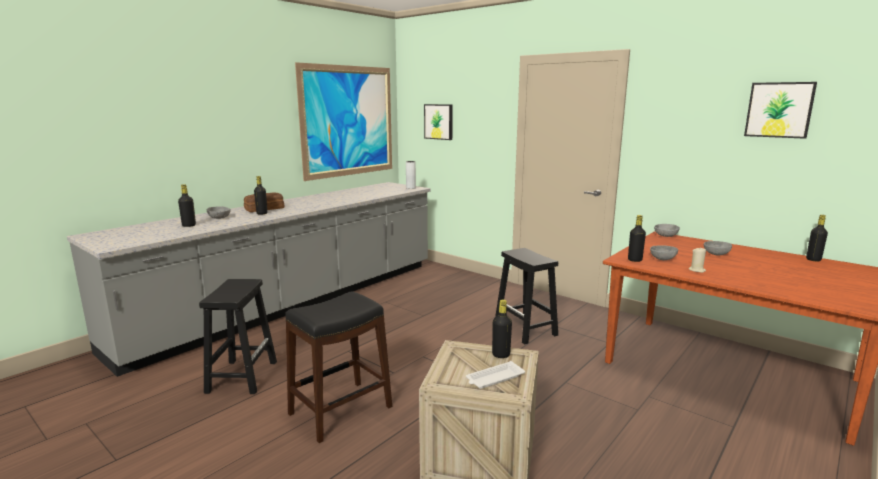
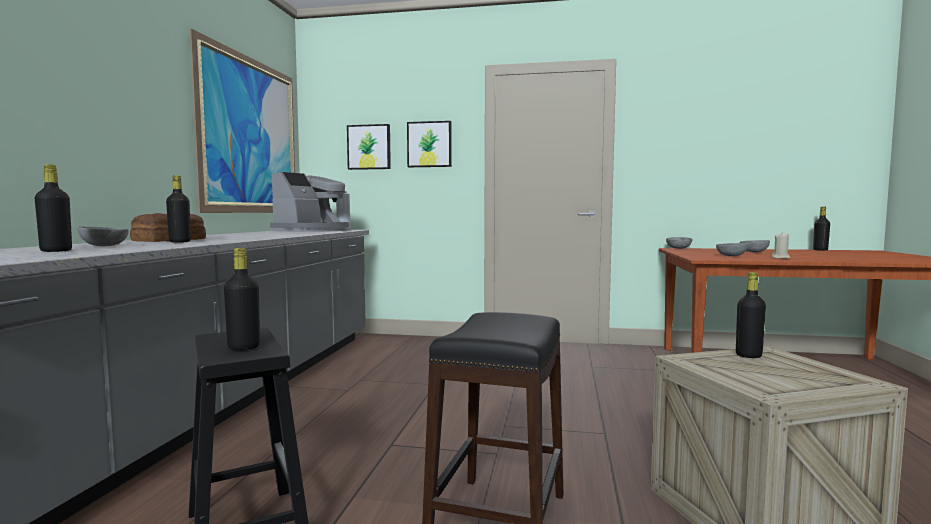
camera: 30 degrees left, 10 degrees down
(383, 190) = (313, 231): none -> coffee machine
(494, 379) = (808, 375): white tray -> none
(526, 330) = (572, 375): black stool -> none
(634, 260) = (715, 257): black bottle -> black bottle (244, 347)
(779, 110) = (767, 115): picture -> picture (429, 144)

